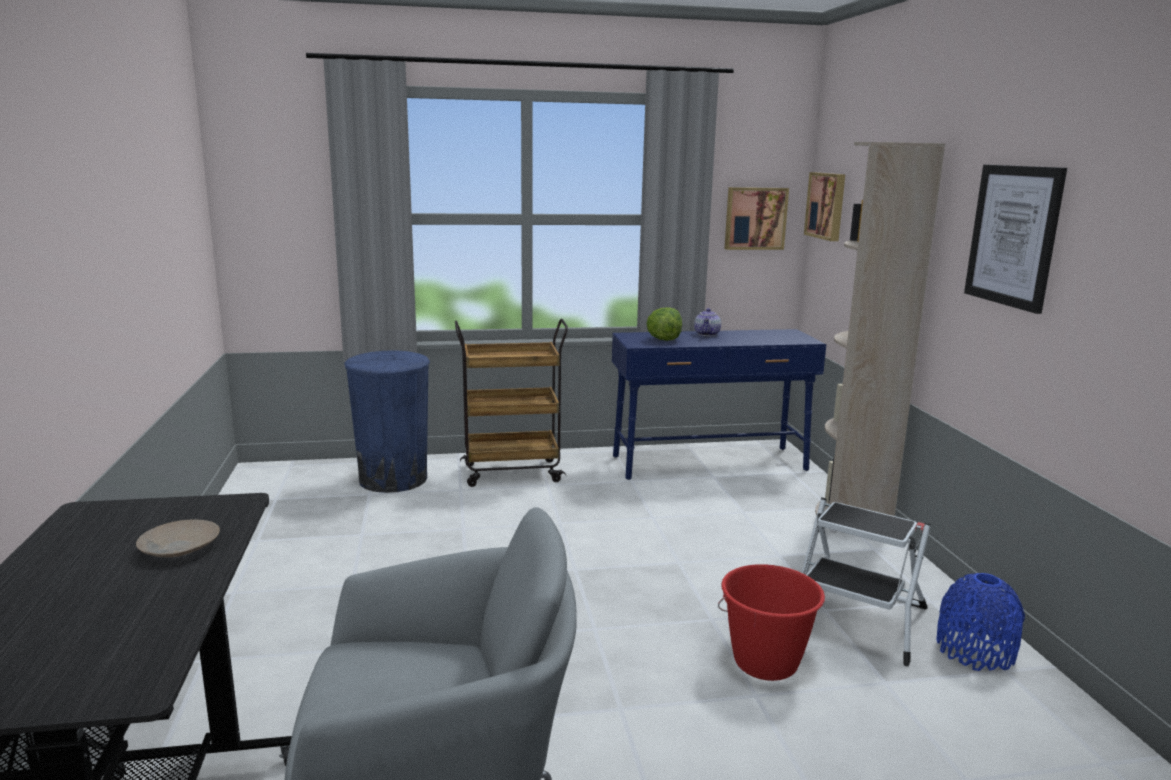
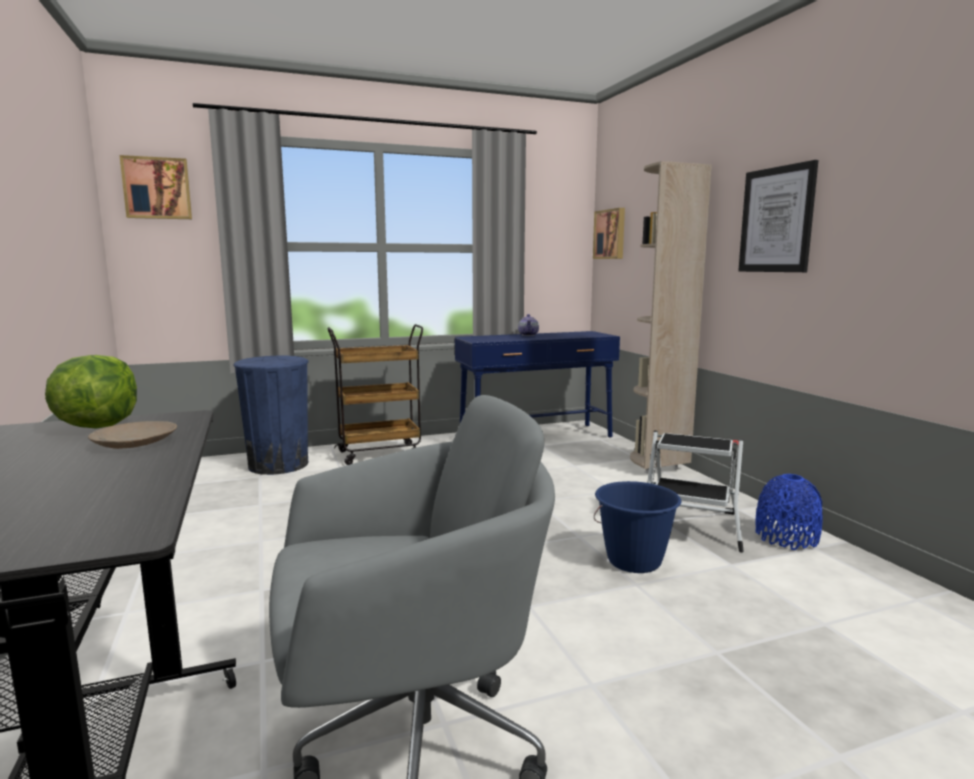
camera: 10 degrees left, 5 degrees down
(663, 339) = (497, 338): lettuce -> lettuce (97, 426)
(755, 218) = (556, 247): picture -> picture (157, 188)
(765, 663) = (634, 561): red bucket -> blue bucket

